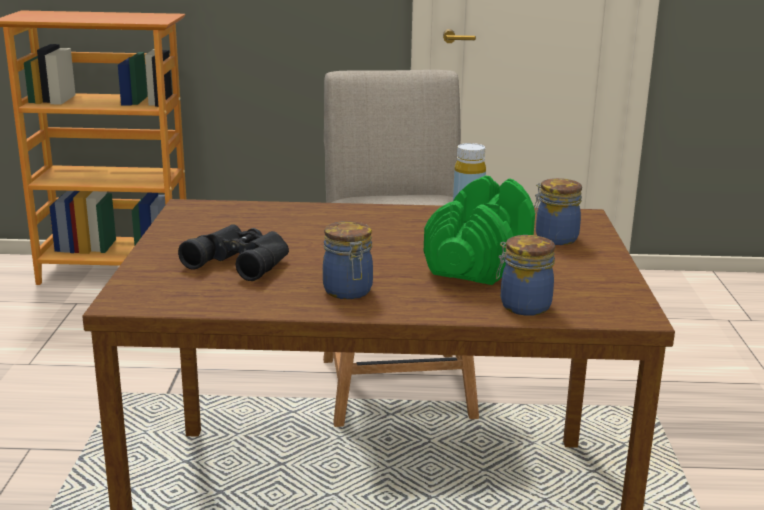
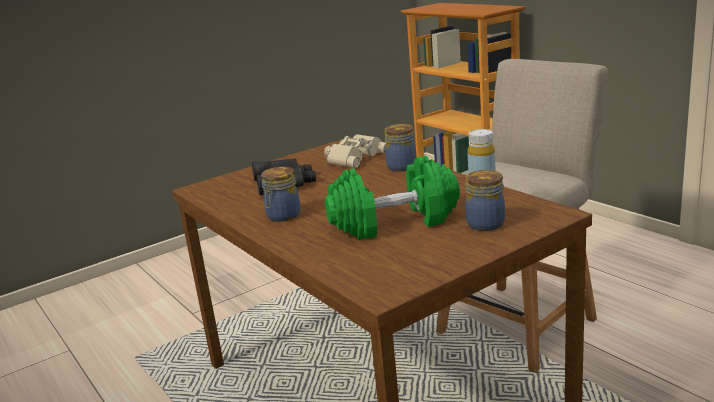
camera: 55 degrees right, 0 degrees up
(249, 216) = (354, 157): none -> beige binoculars
(523, 306) = (337, 259): jar -> jar (401, 166)

